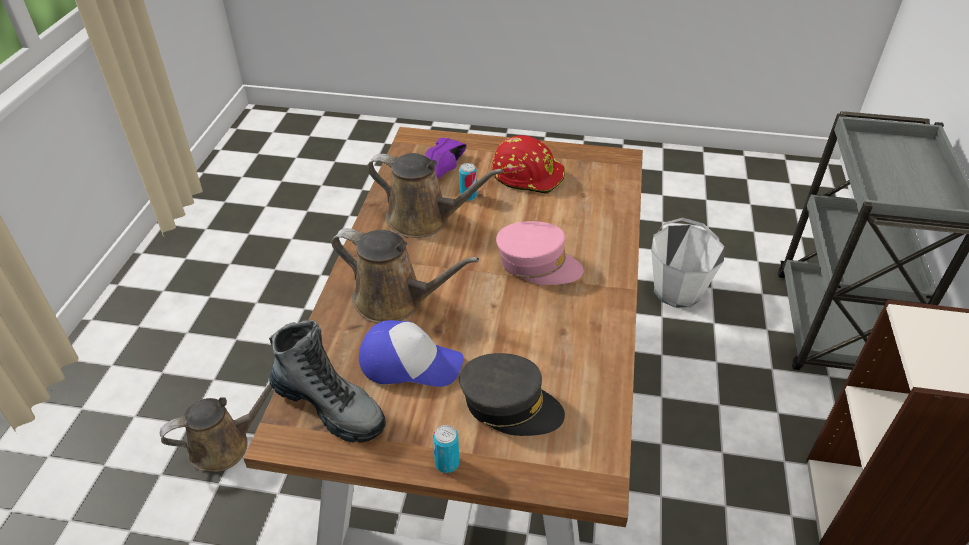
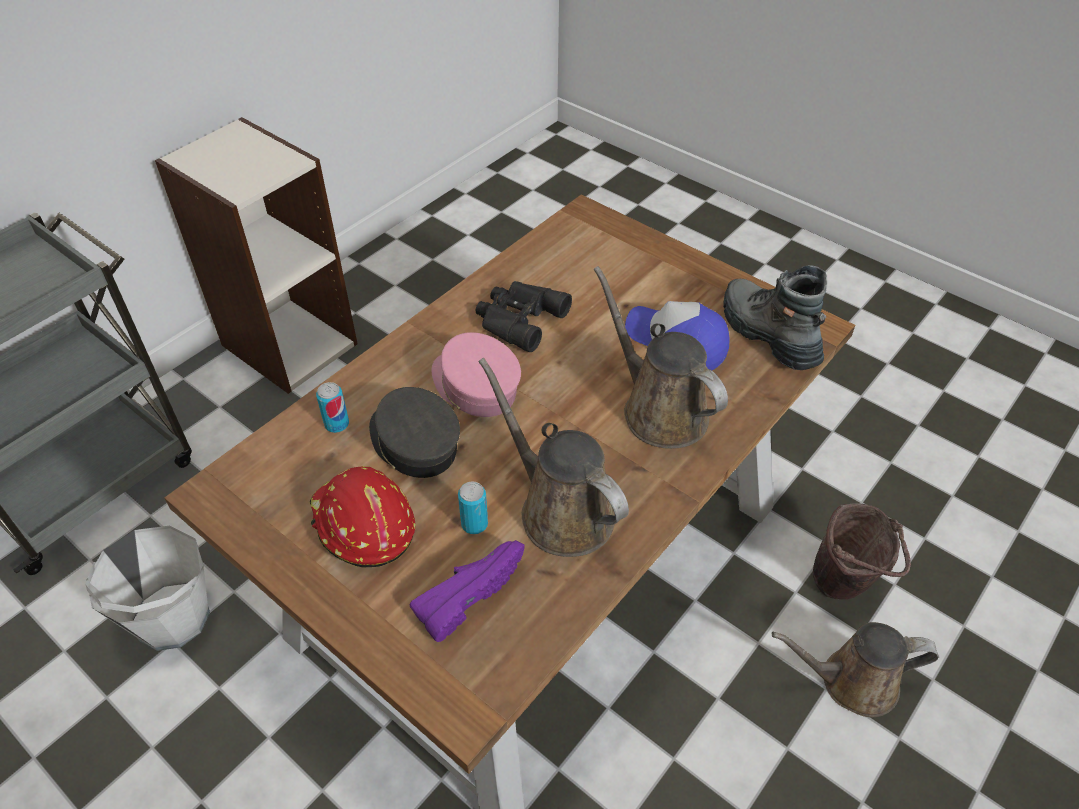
camera: 150 degrees left, 5 degrees up
(237, 517) = (843, 586): none -> brown bucket
(447, 463) = (686, 261): can -> can (337, 424)
(510, 405) = (609, 277): grey cap -> grey cap (414, 443)
(555, 327) = (518, 319): none -> black binoculars

